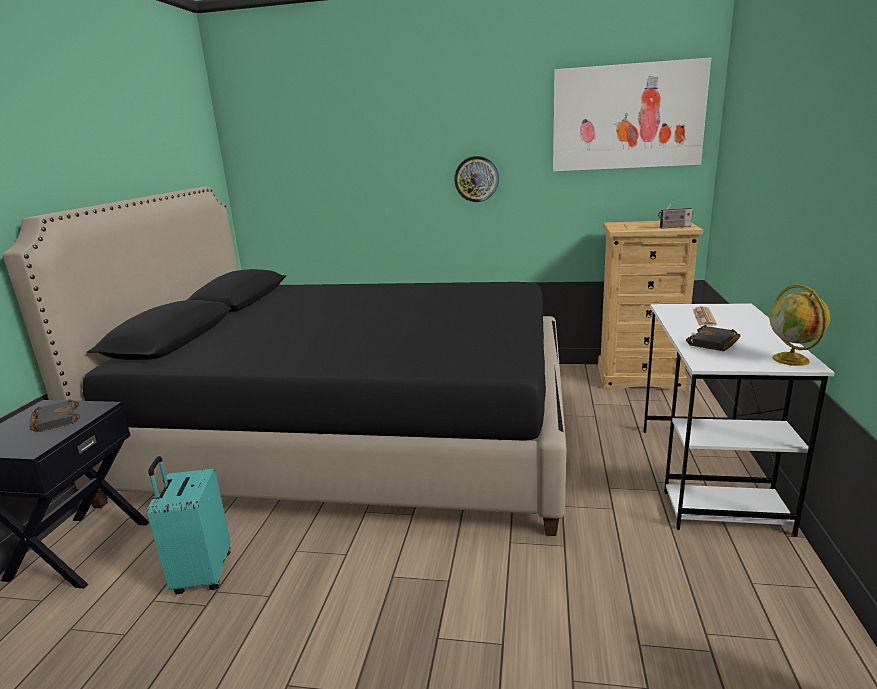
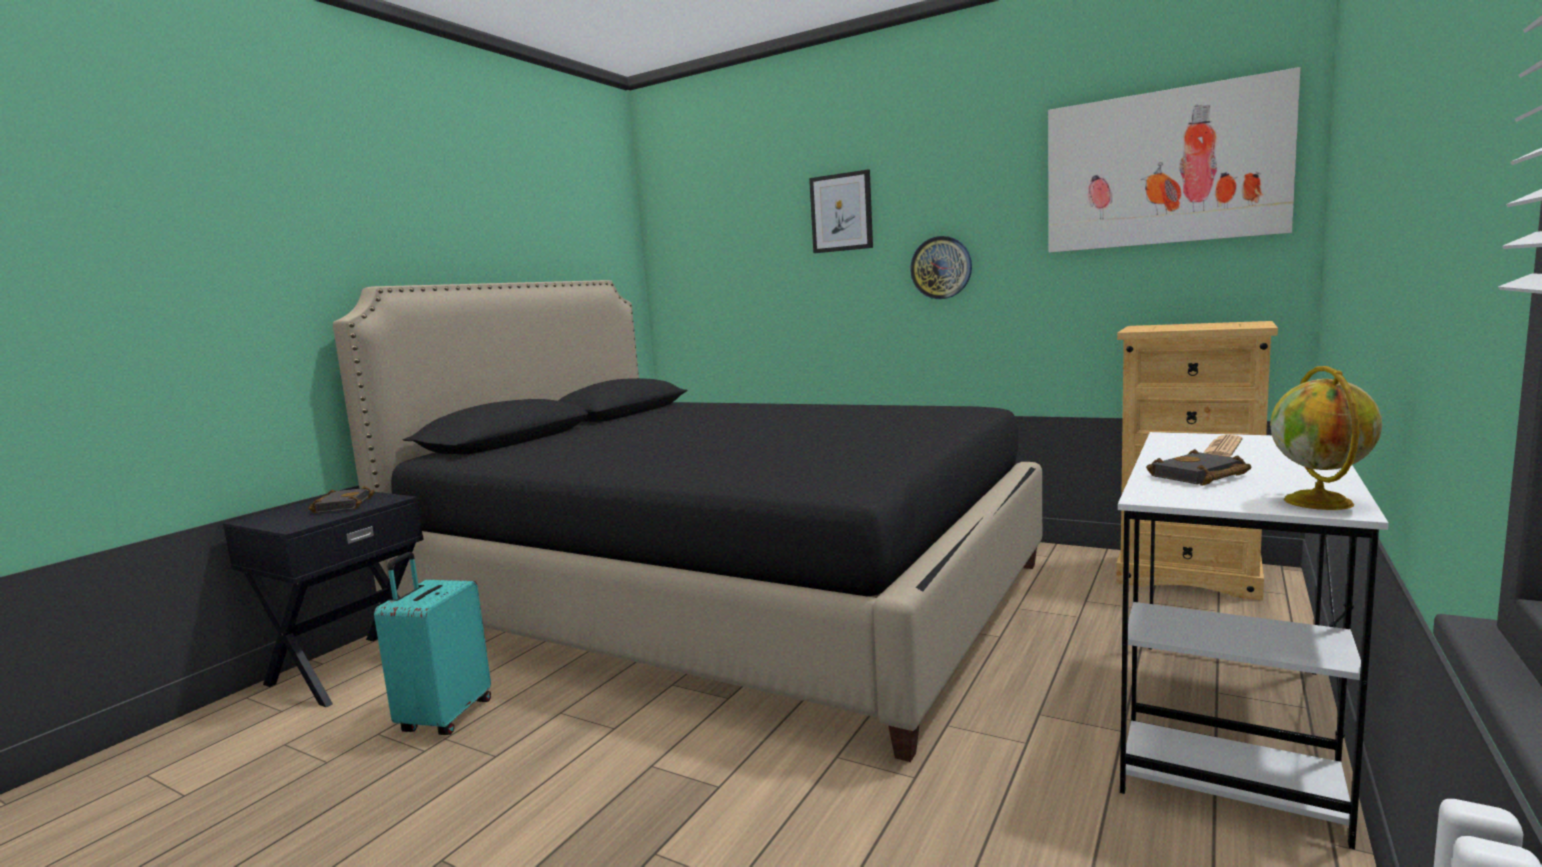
camera: 20 degrees right, 10 degrees down
(399, 134) = (841, 212): none -> picture
(674, 227) = (1231, 326): radio -> none

